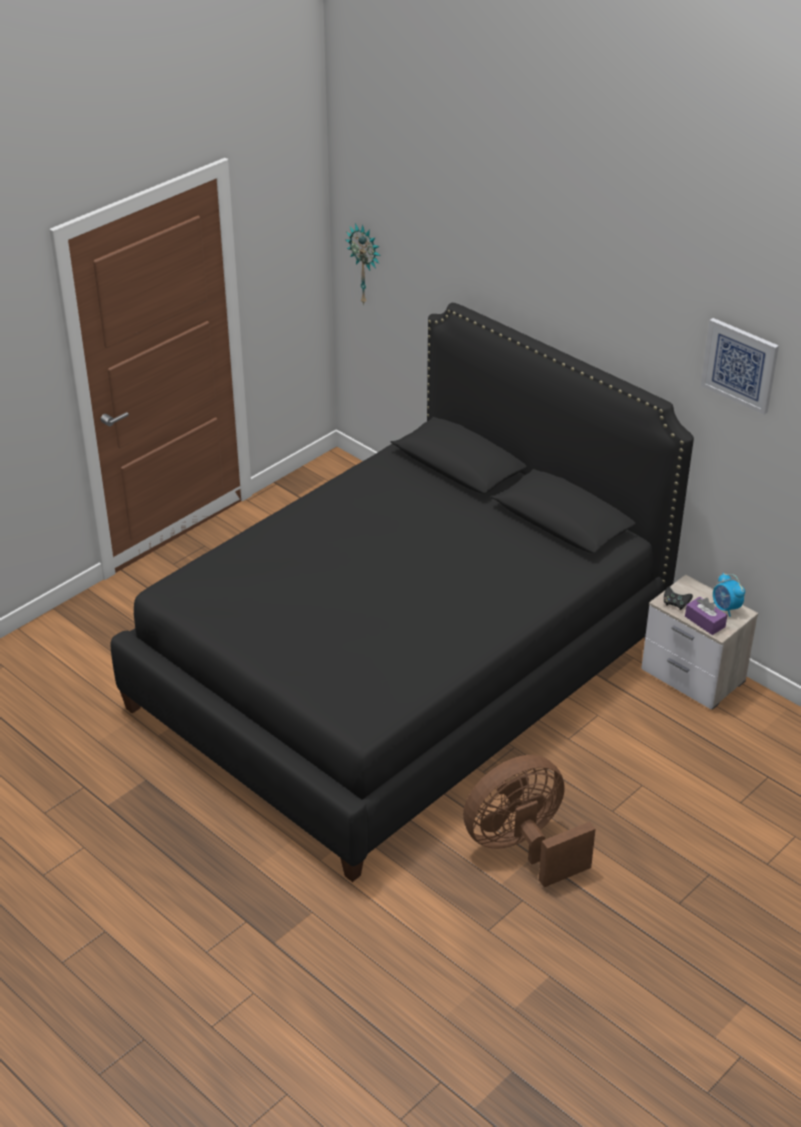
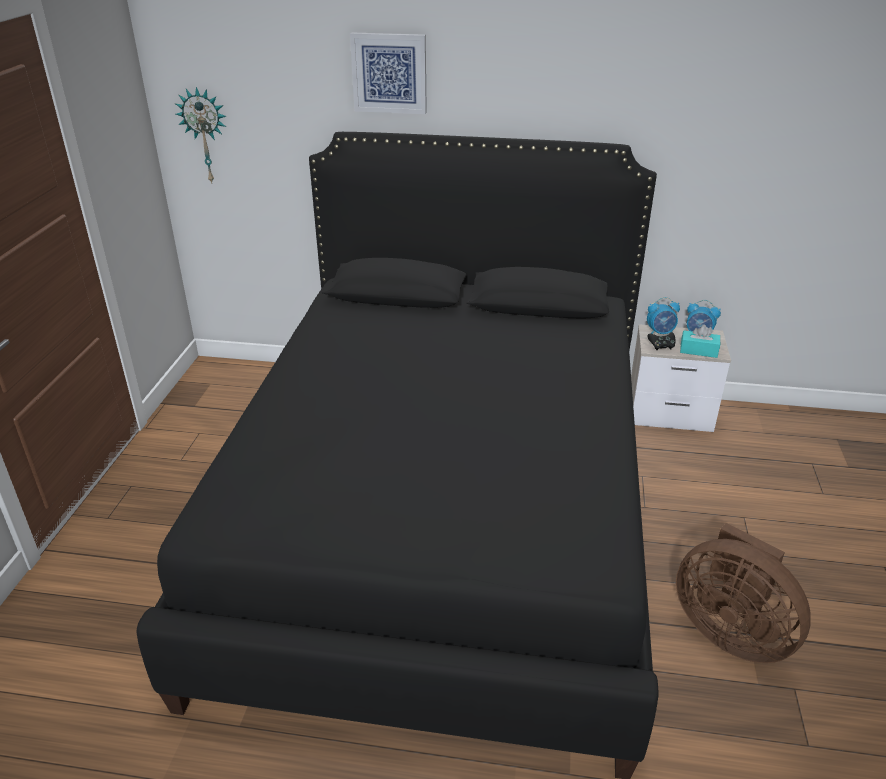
camera: 35 degrees left, 5 degrees down
(522, 847) = (730, 632): brown fan -> brown fan turned 75 degrees counterclockwise
(693, 591) = (660, 333): none -> alarm clock
(705, 622) = (698, 350): purple tissue box -> turquoise tissue box
(740, 365) = (701, 75): picture -> picture (389, 73)

